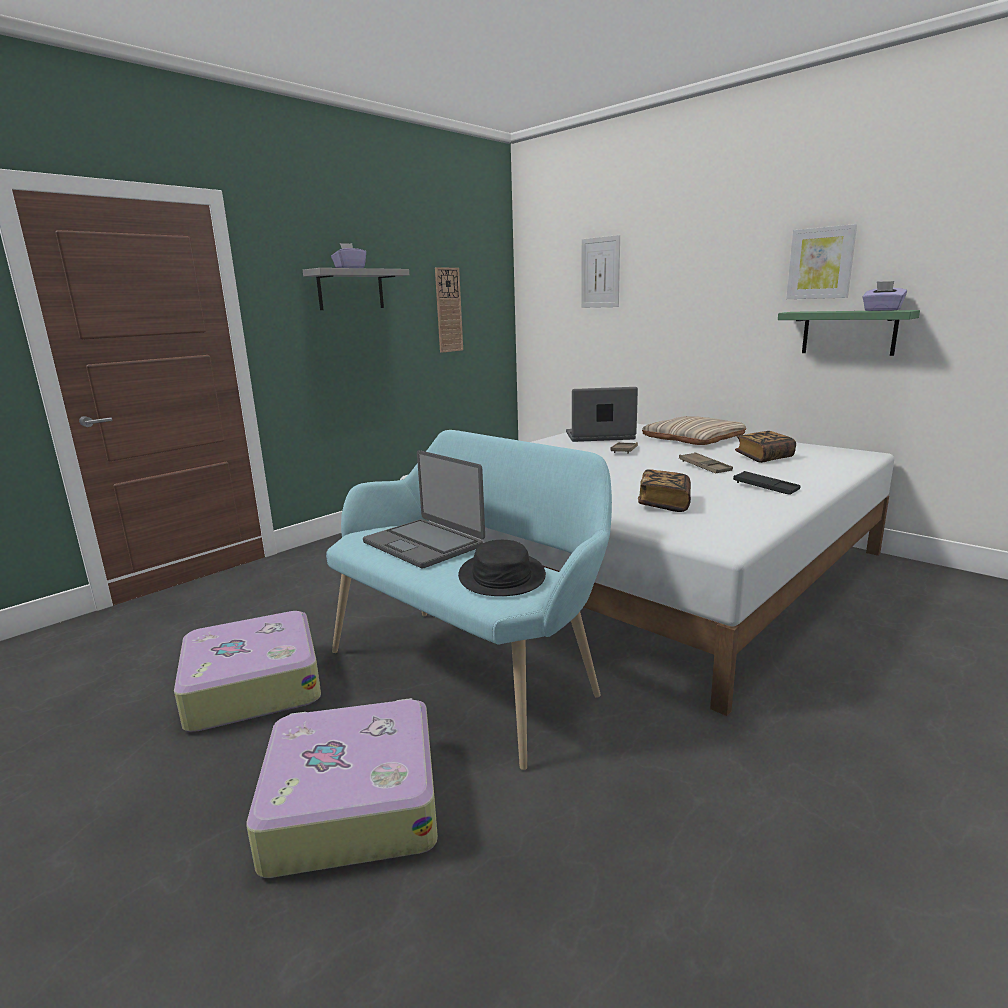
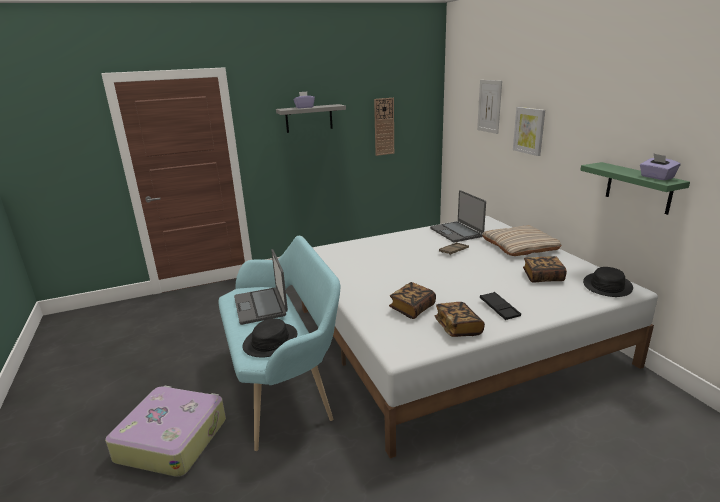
camera: 25 degrees right, 5 degrees up
(252, 685) = (182, 359): suitcase -> none
(600, 436) = (456, 232): laptop -> laptop turned 135 degrees counterclockwise
(704, 467) = (485, 278): brown tray -> none
(750, 510) = (458, 328): none -> book
(821, 263) = (624, 128): picture -> picture (529, 130)
(839, 454) = (607, 286): none -> black hat

